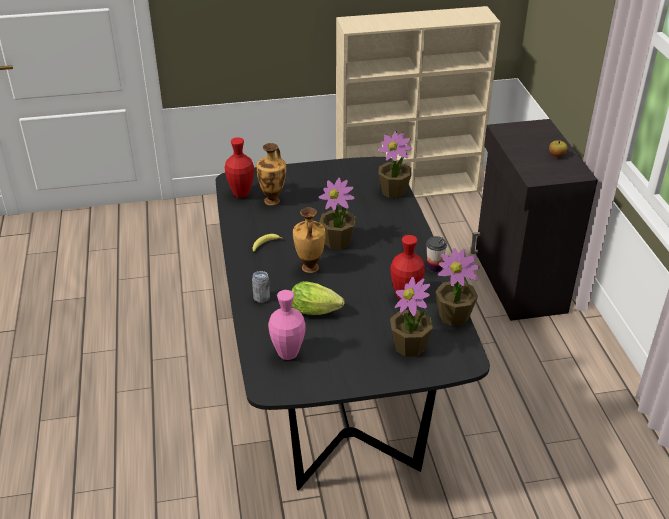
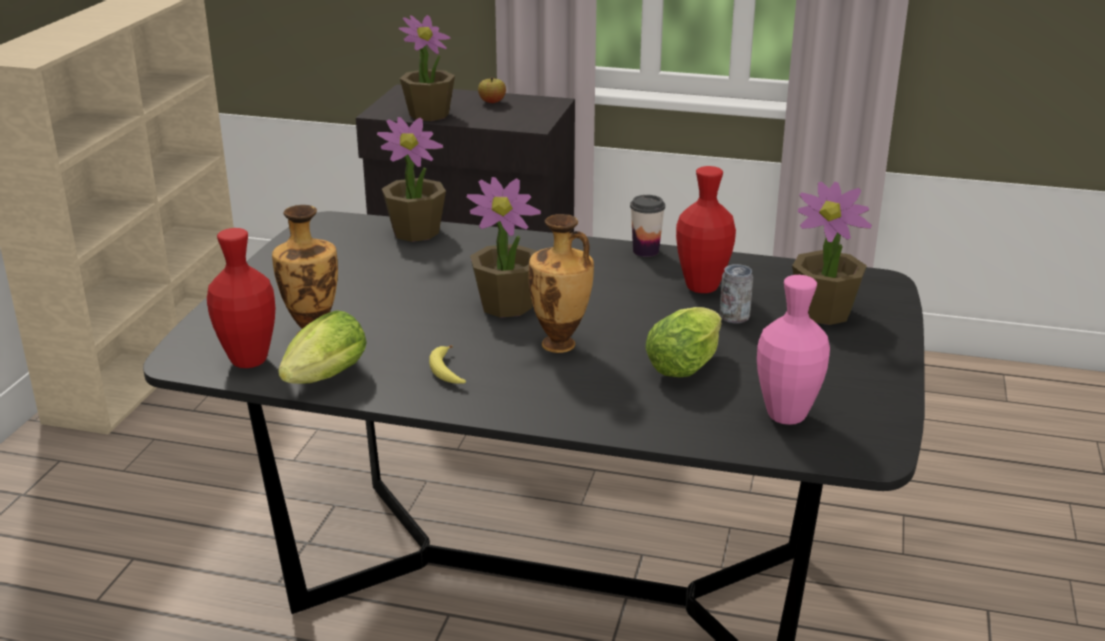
camera: 65 degrees left, 10 degrees down
(237, 216) = (322, 380): none -> lettuce
(261, 298) = (609, 408): can -> can (734, 317)
(454, 316) = (773, 266): potted plant -> potted plant (429, 114)

